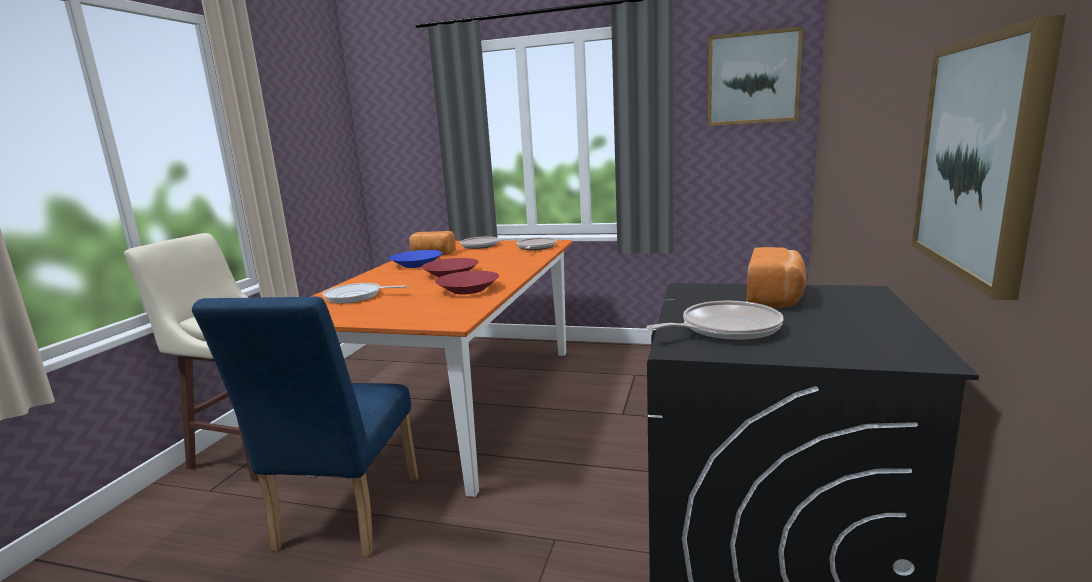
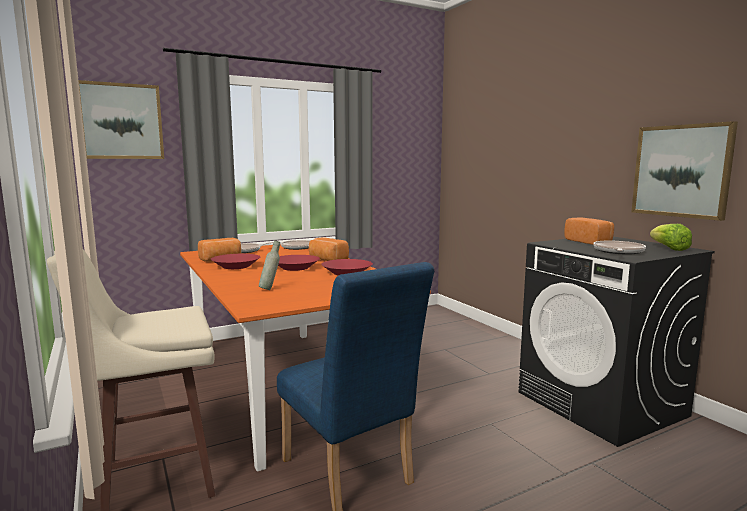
camera: 45 degrees left, 5 degrees down
(356, 296) = (270, 289): frying pan -> grey bottle
(417, 264) = (236, 266): blue bowl -> red bowl
(508, 268) = (327, 260): none -> bread
(753, 78) = (410, 131): picture -> picture (121, 121)
(873, 344) = (668, 248): none -> lettuce

